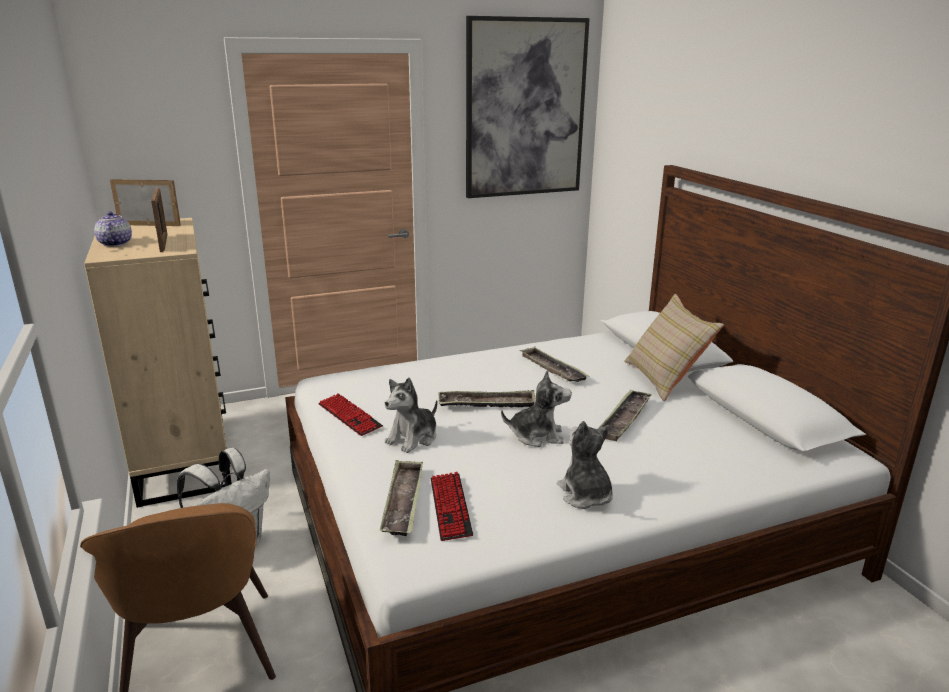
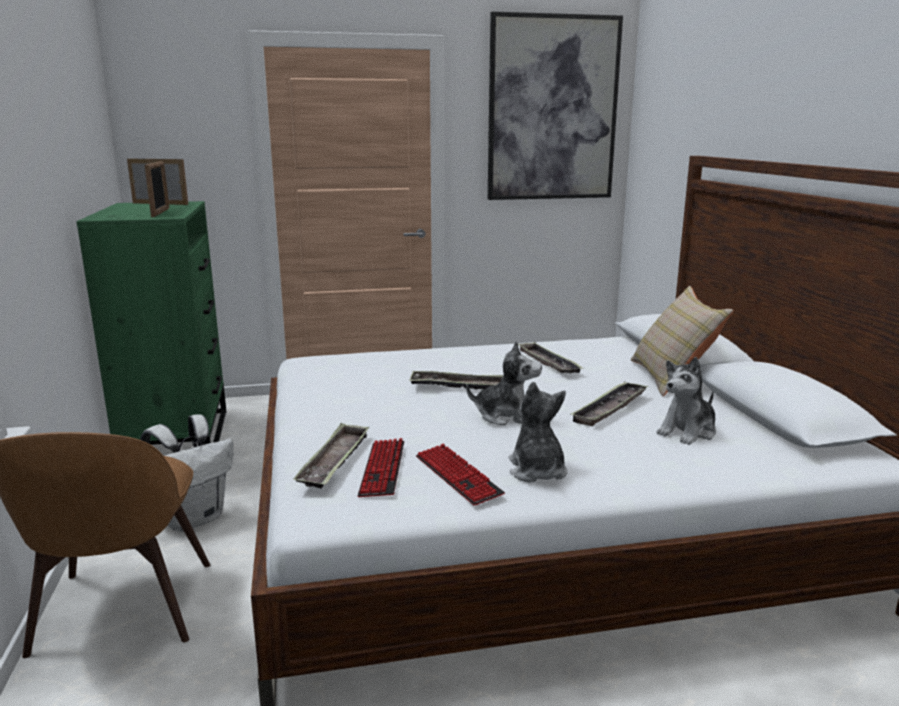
camera: 10 degrees right, 5 degrees down
(115, 243) = (116, 212): teapot -> none
(184, 459) = (178, 440): beige dresser -> green dresser
(349, 416) = (316, 388): keyboard -> keyboard (457, 476)
(413, 438) = (372, 410): plush toy -> plush toy (688, 432)

